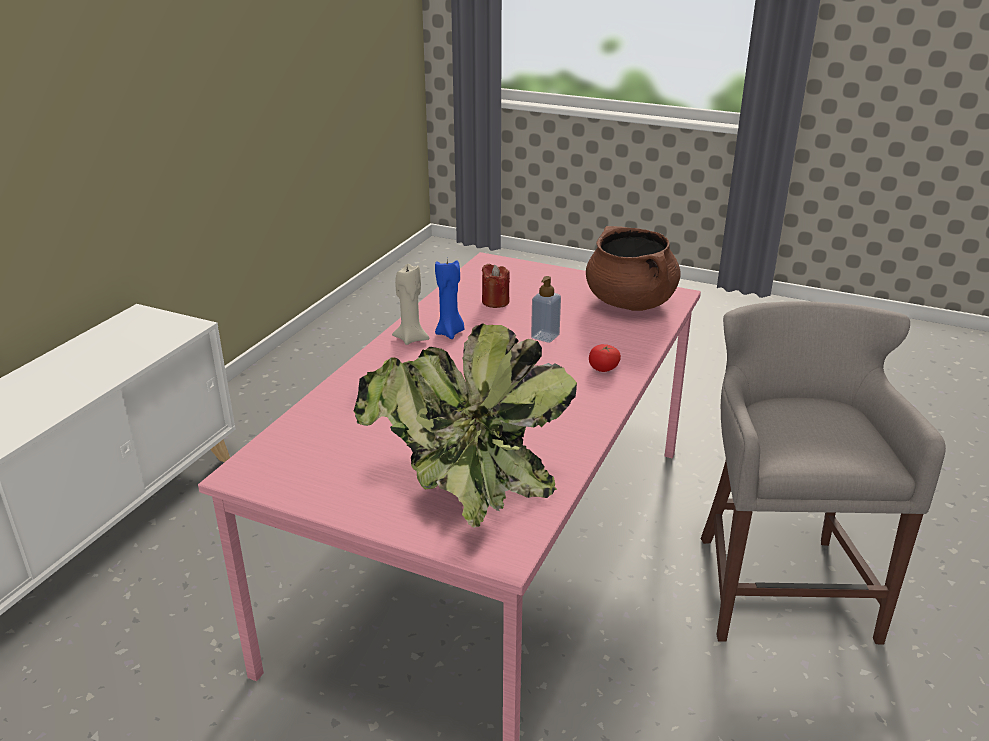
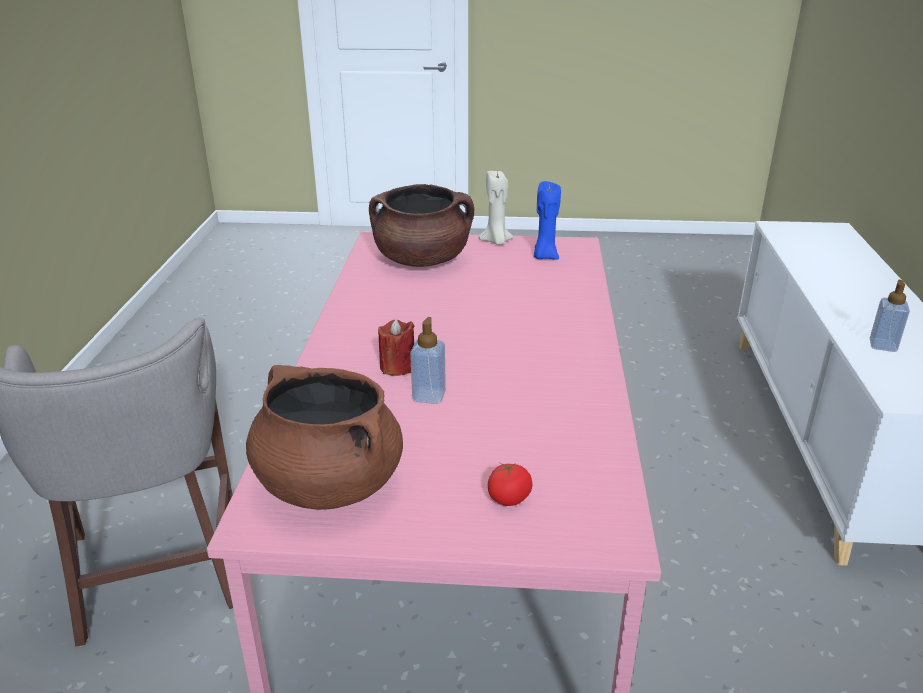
camera: 160 degrees right, 0 degrees up
(113, 359) = (883, 345): none -> soap dispenser
(411, 338) = (580, 362): beige candle -> beige candle (496, 241)
(450, 333) = (544, 378): blue candle -> blue candle (544, 256)
(463, 489) = (422, 260): potted plant -> brown cooking pot
(495, 302) = (529, 440): red candle -> red candle (398, 367)
(603, 369) = (345, 367): tomato -> tomato (509, 498)

